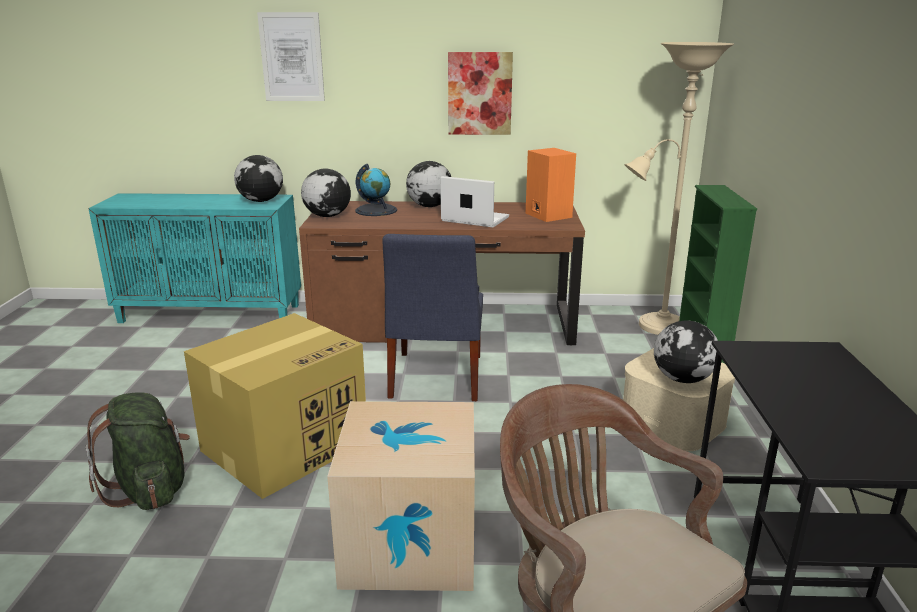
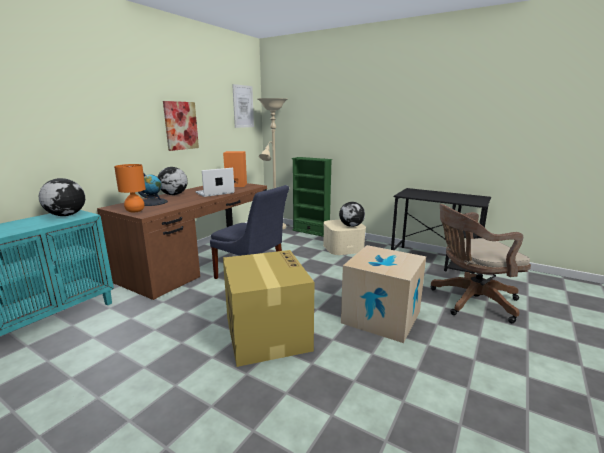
camera: 60 degrees left, 5 degrees down
(150, 489) = (262, 396): green backpack -> none
(291, 57) = (59, 101): picture -> picture (243, 106)
(327, 216) = (135, 211): globe -> orange table lamp

